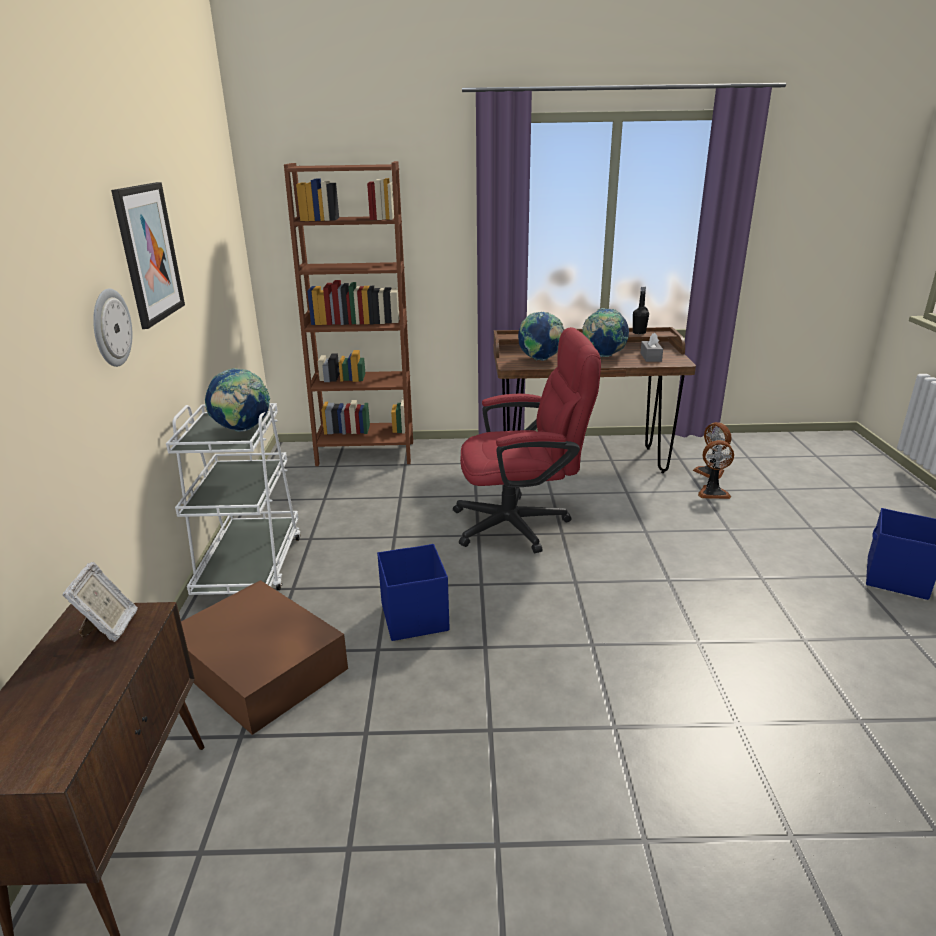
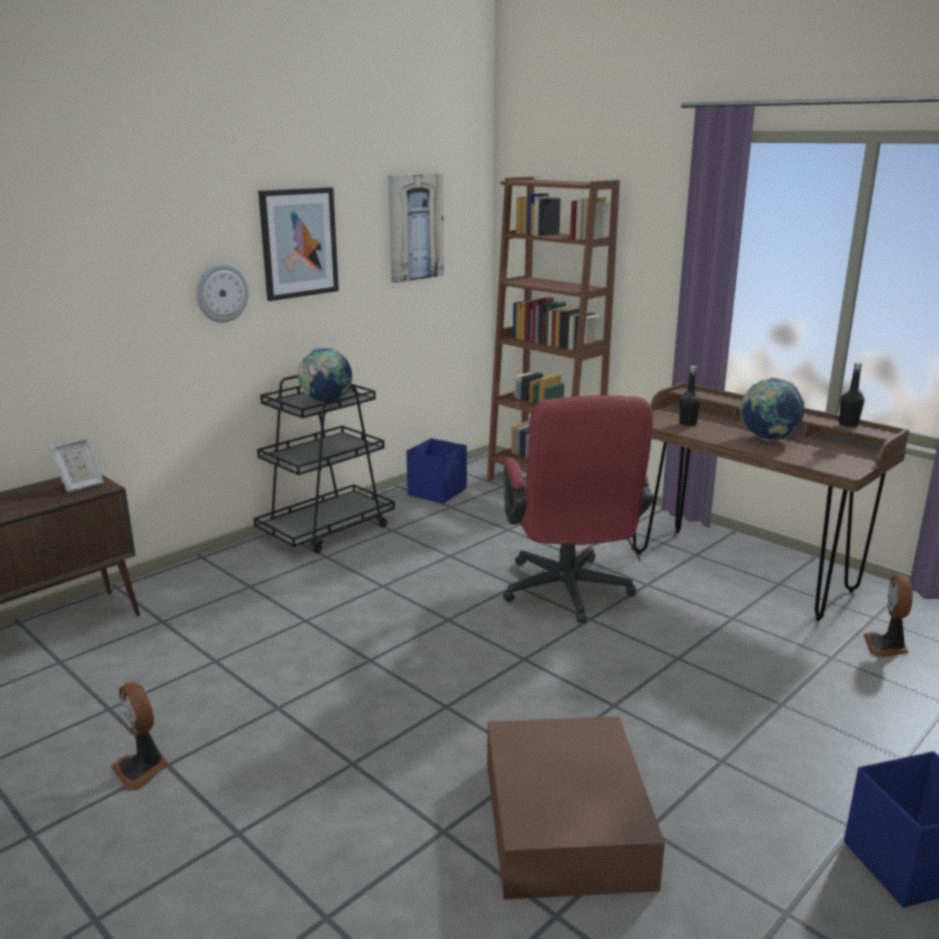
camera: 45 degrees right, 5 degrees down
(208, 224) = (415, 227): none -> picture
(251, 566) = (327, 530): white cart -> black cart
(260, 668) = (230, 592): brown storage box -> brown storage box (564, 824)
(415, 616) = (363, 614): blue storage box -> blue storage box (438, 492)
(522, 524) = (568, 595): red office chair -> red office chair turned 45 degrees clockwise
(540, 360) = (687, 424): globe -> black bottle
(650, 357) = (823, 456): grey tissue box -> none
(712, 492) = (841, 665): fan -> fan (142, 768)

